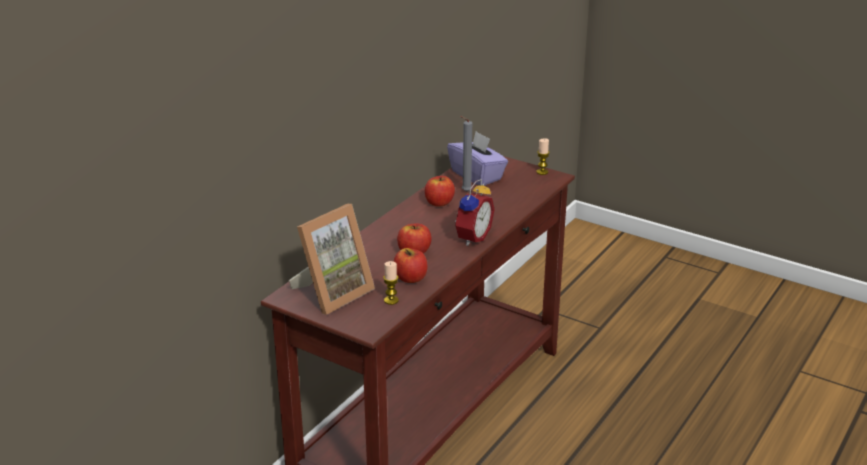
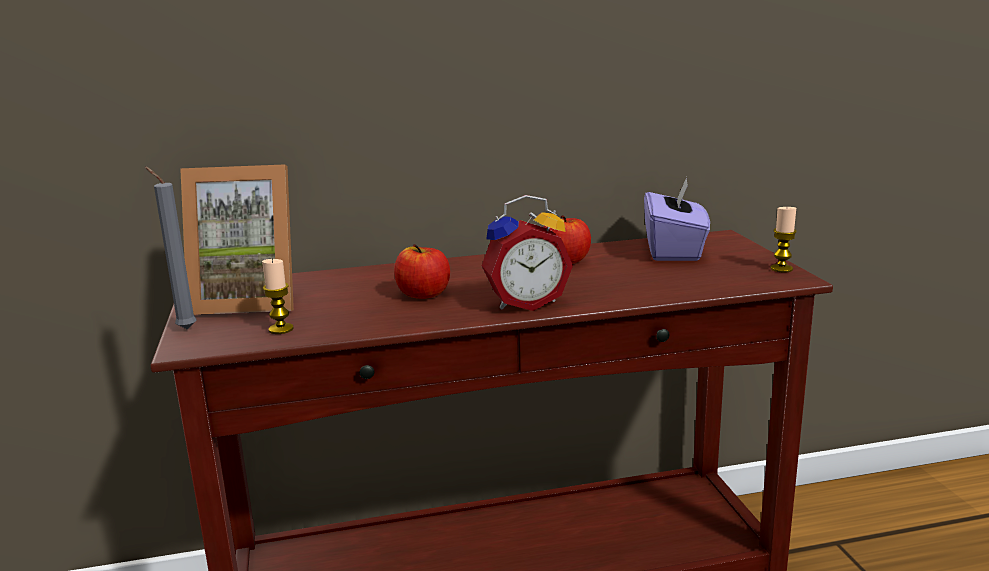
camera: 45 degrees right, 10 degrees down
(410, 278) = (355, 317): apple -> none
(465, 192) = (622, 260): grey candle -> grey candle (184, 329)

